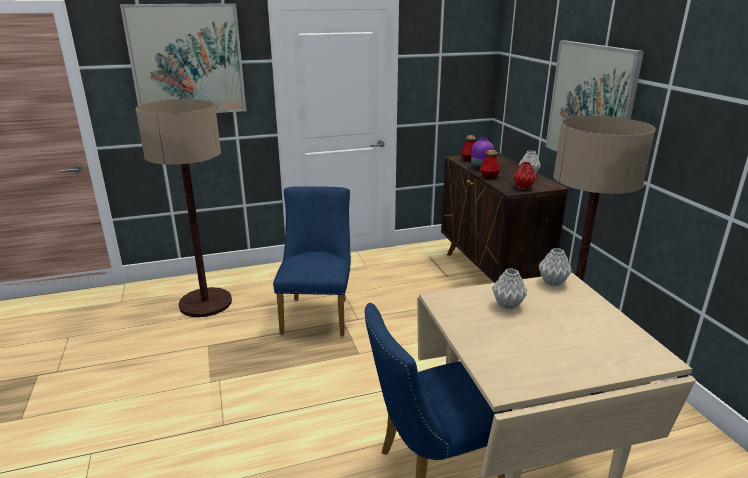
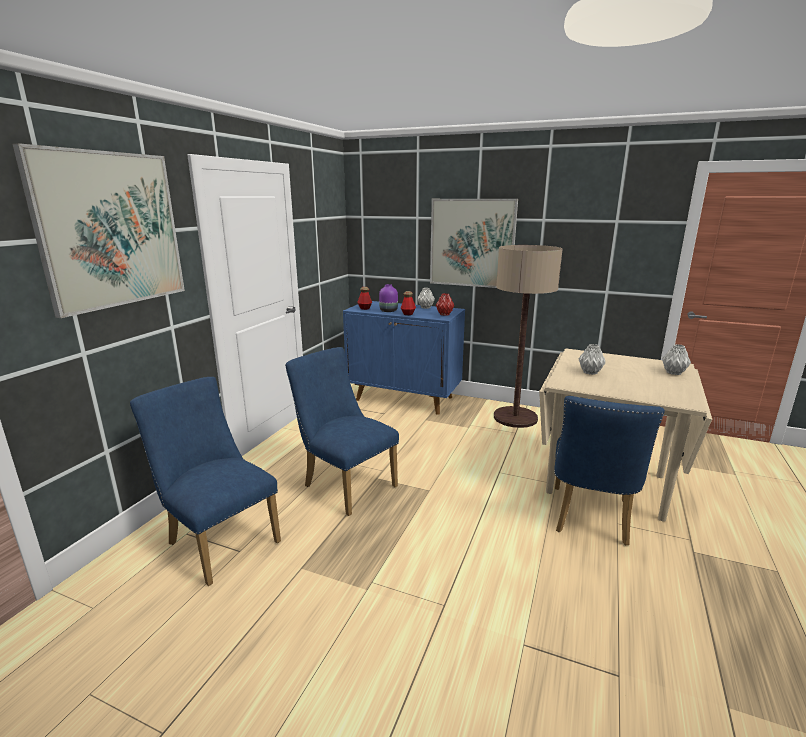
camera: 50 degrees left, 5 degrees down
(205, 303) = (219, 540): floor lamp -> blue chair
(491, 272) = (405, 399): brown cabinet -> blue cabinet
(552, 282) = (573, 355): grey vase -> grey vase (673, 373)

